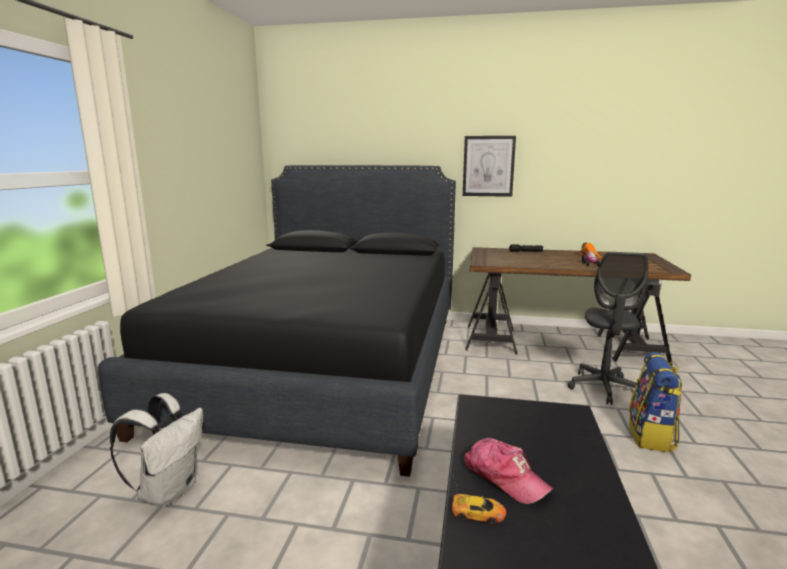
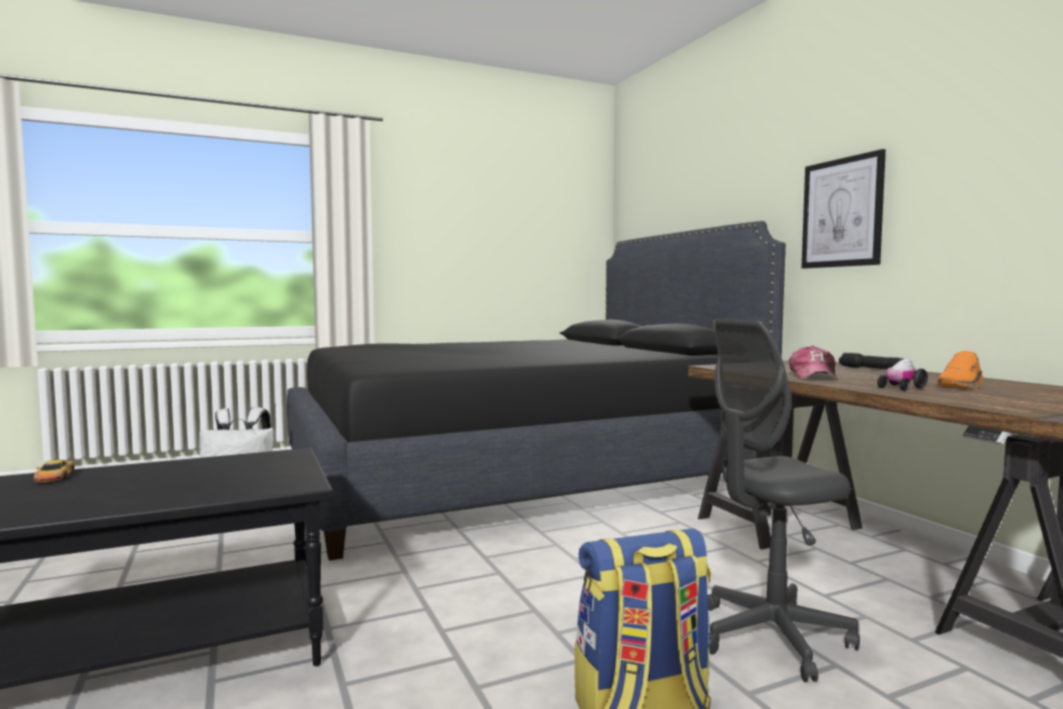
camera: 55 degrees right, 10 degrees down
(504, 477) = (121, 477): cap -> cap (813, 376)

